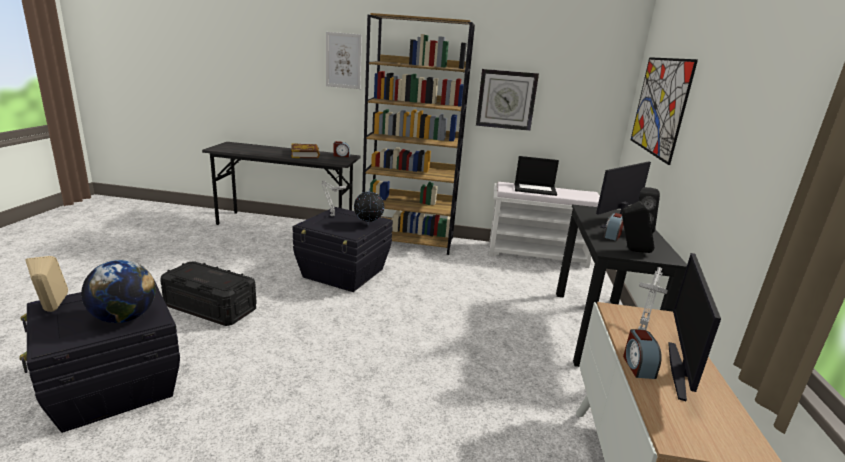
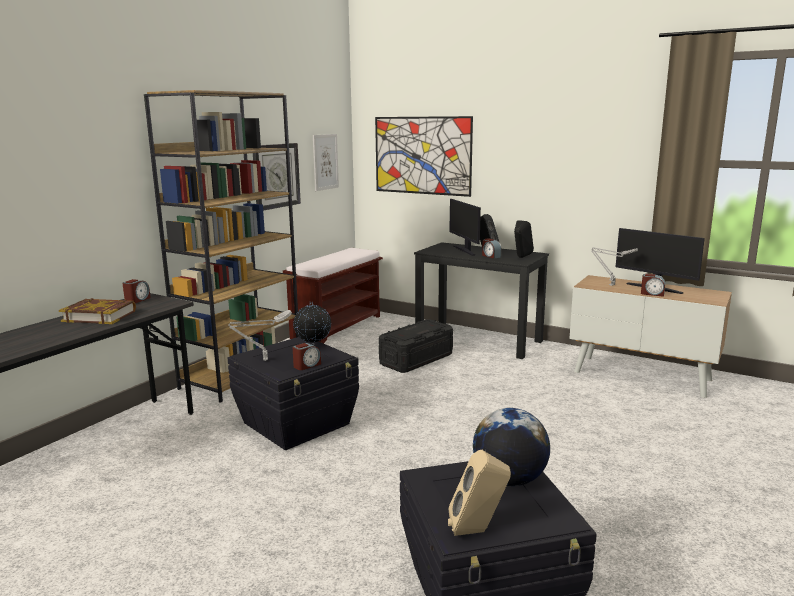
camera: 65 degrees left, 5 degrees down
(210, 307) = (323, 522): black storage box -> black storage box (416, 359)
(327, 228) = (307, 365): none -> alarm clock
(343, 60) = (101, 160): picture -> picture (325, 162)
(535, 189) = (327, 260): laptop -> none
(538, 254) = (337, 326): white bench -> brown bench

